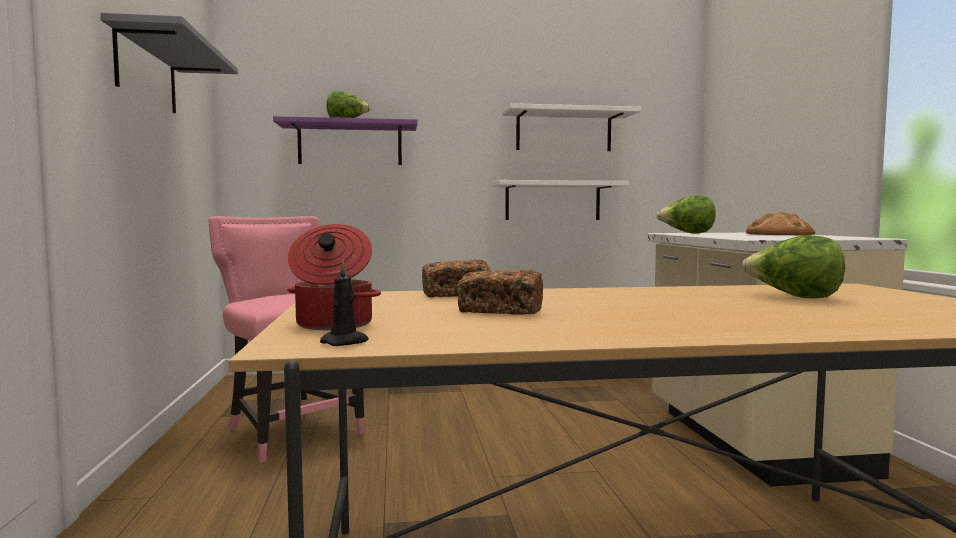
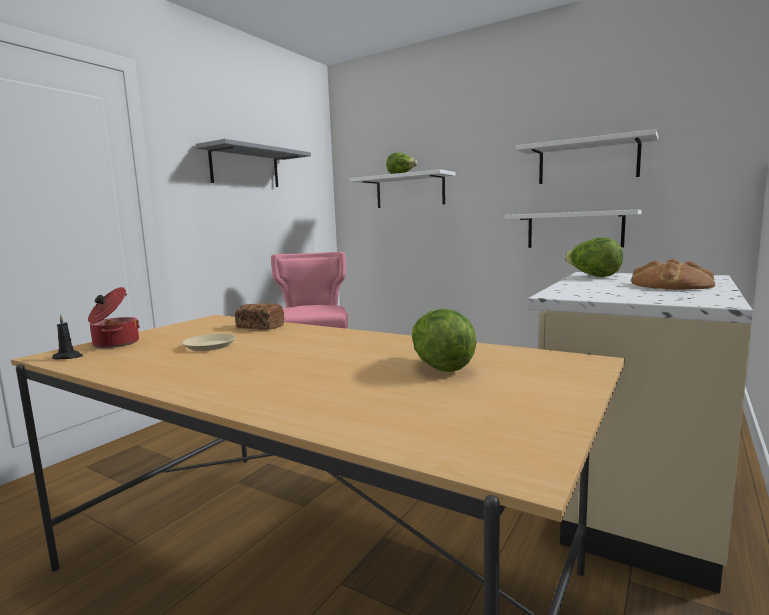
camera: 40 degrees right, 5 degrees up
(350, 144) = (410, 191): purple shelf -> white shelf
(500, 311) = (209, 346): bread -> beige plate

